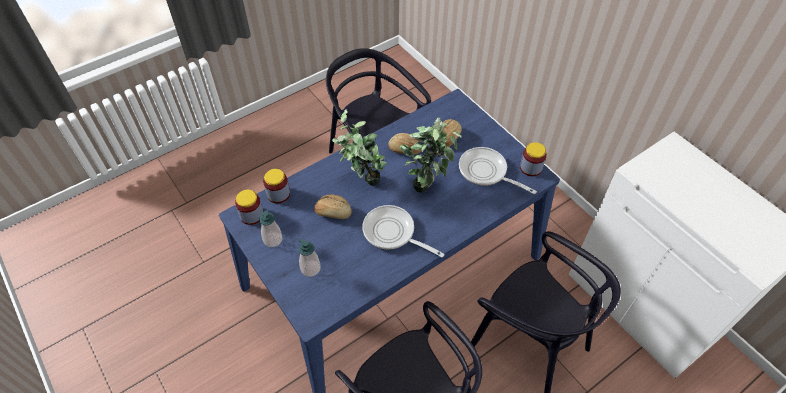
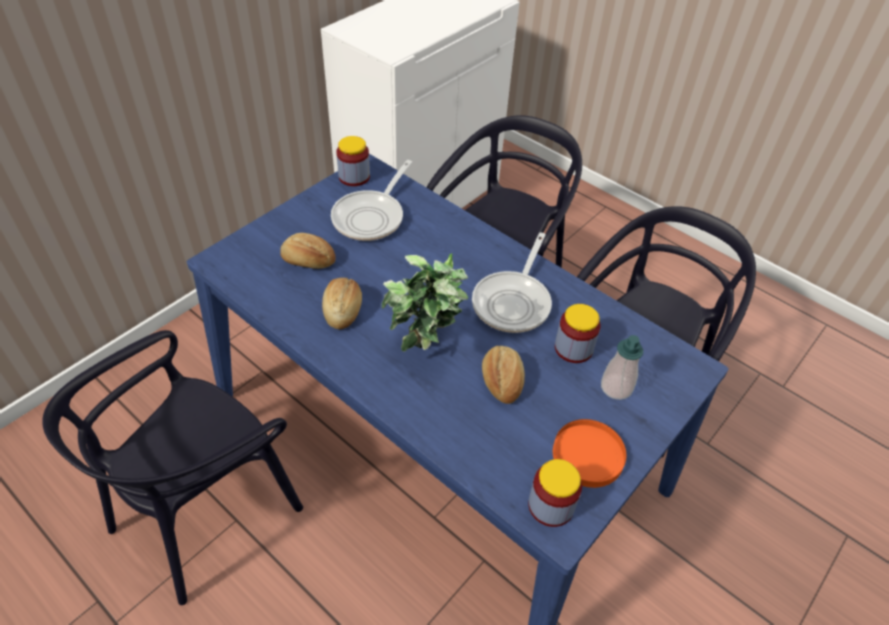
camera: 105 degrees left, 5 degrees down
(273, 239) = (587, 455): soap dispenser -> orange plate
(278, 194) = (489, 474): jar -> jar (573, 348)
(427, 183) = (407, 275): potted plant -> none

